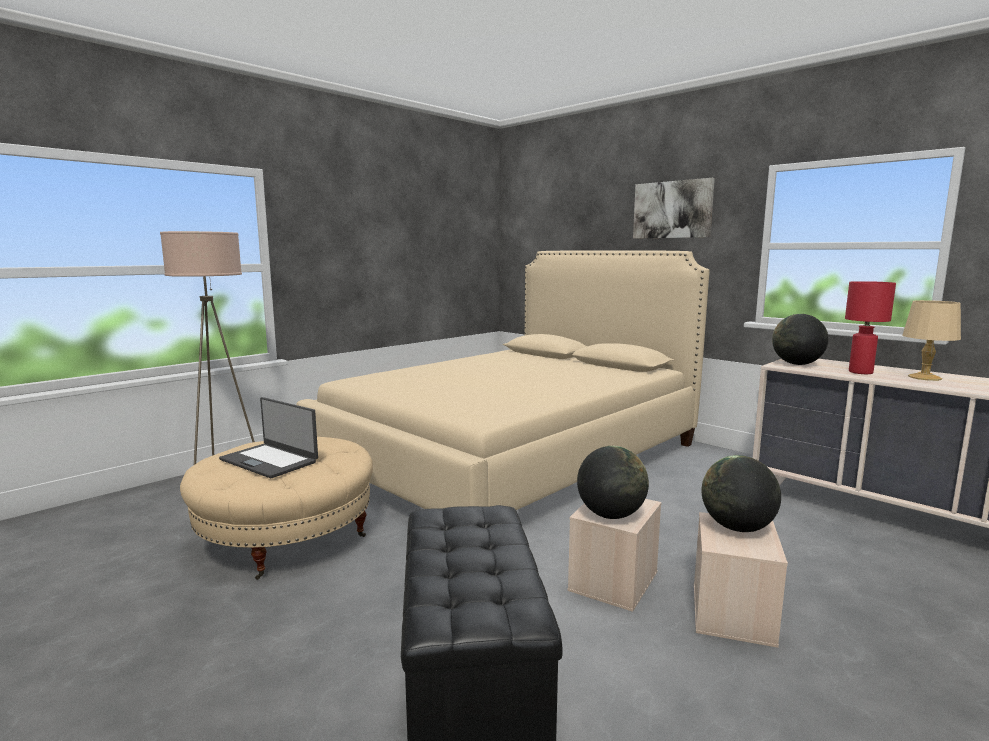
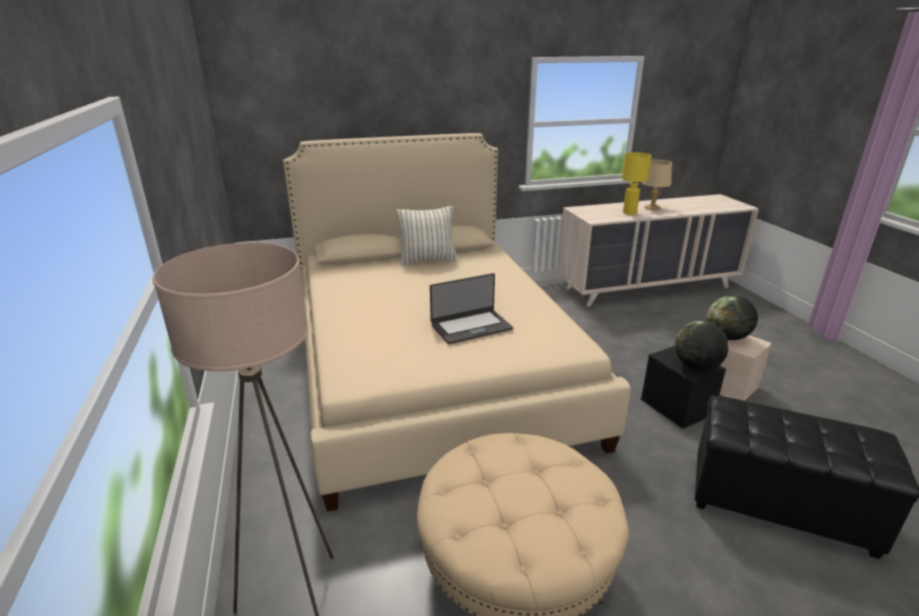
camera: 60 degrees left, 15 degrees up
(270, 460) = (534, 501): laptop -> laptop (471, 326)
(576, 365) = (428, 260): none -> pillow
(614, 582) = (678, 407): beige storage box -> black storage box
(672, 209) = (451, 92): picture -> none
(797, 364) = (594, 215): globe -> none
(860, 372) = (629, 213): red table lamp -> yellow table lamp

